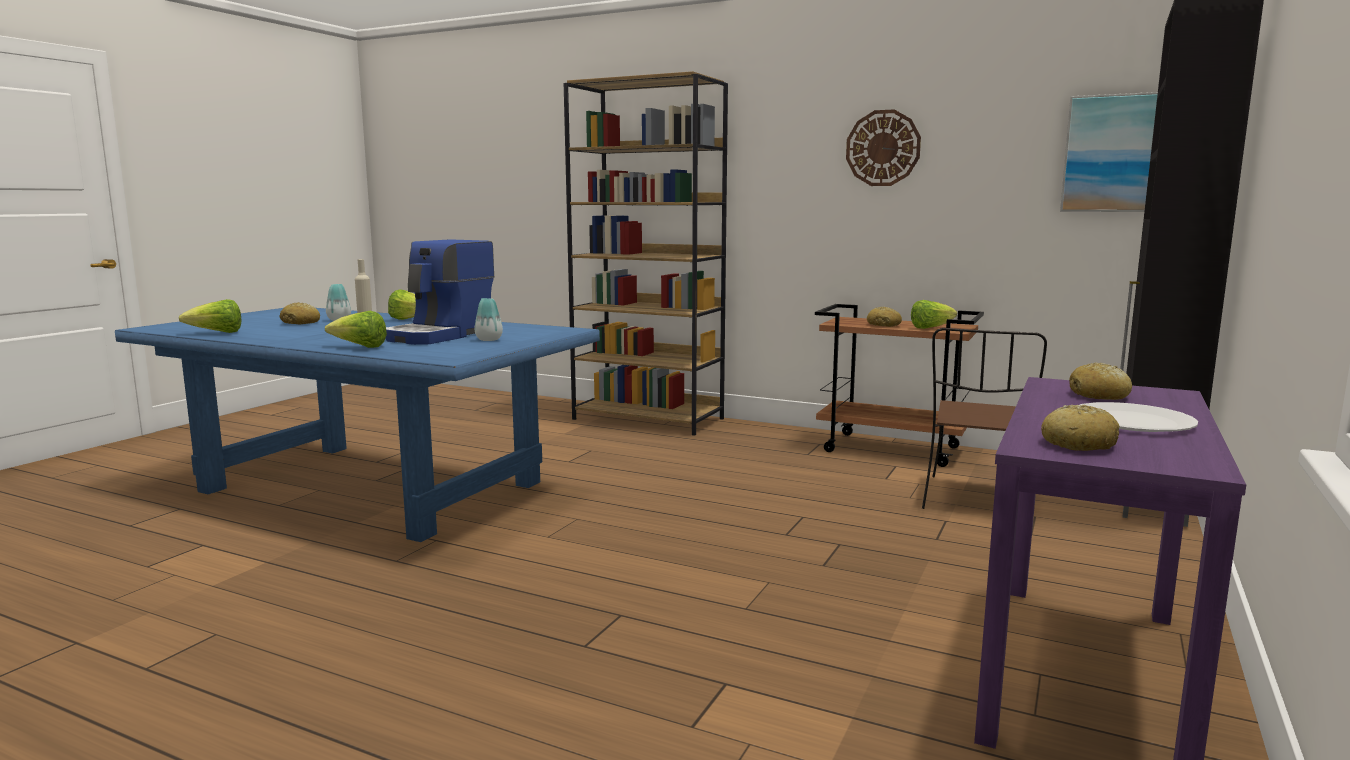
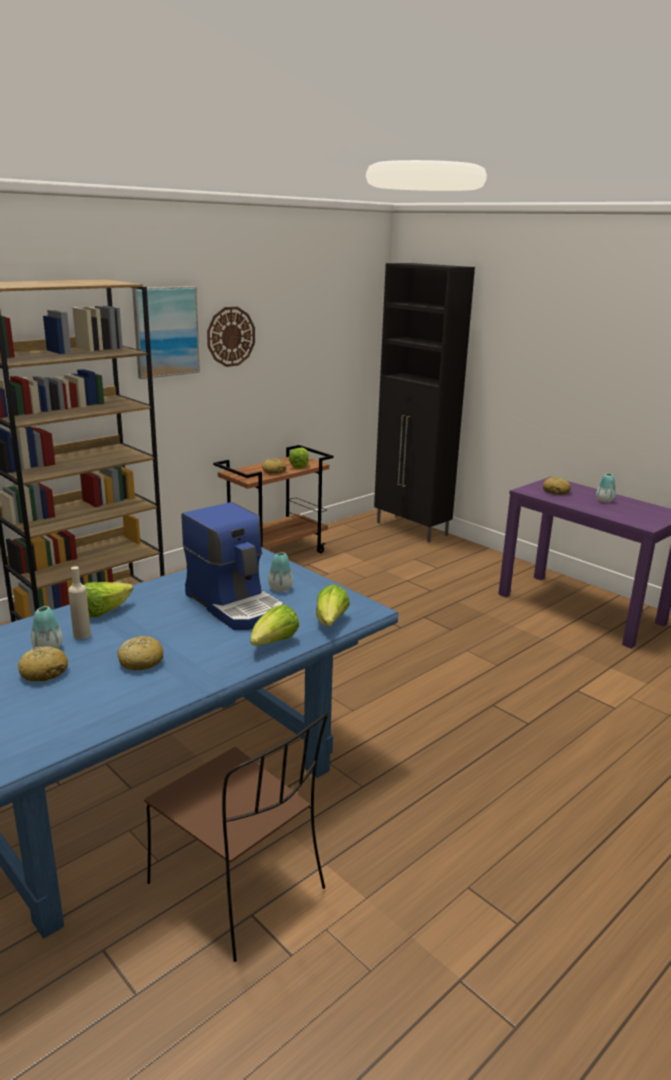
camera: 70 degrees left, 10 degrees up
(217, 333) = (76, 727): lettuce -> lettuce (331, 622)
(978, 500) = (382, 563): brown chair -> brown chair (240, 888)
(1078, 444) = (640, 518): bread -> bread (140, 661)
(1115, 153) = (348, 333): picture -> picture (166, 331)
(1132, 421) = (604, 501): white plate -> vase

